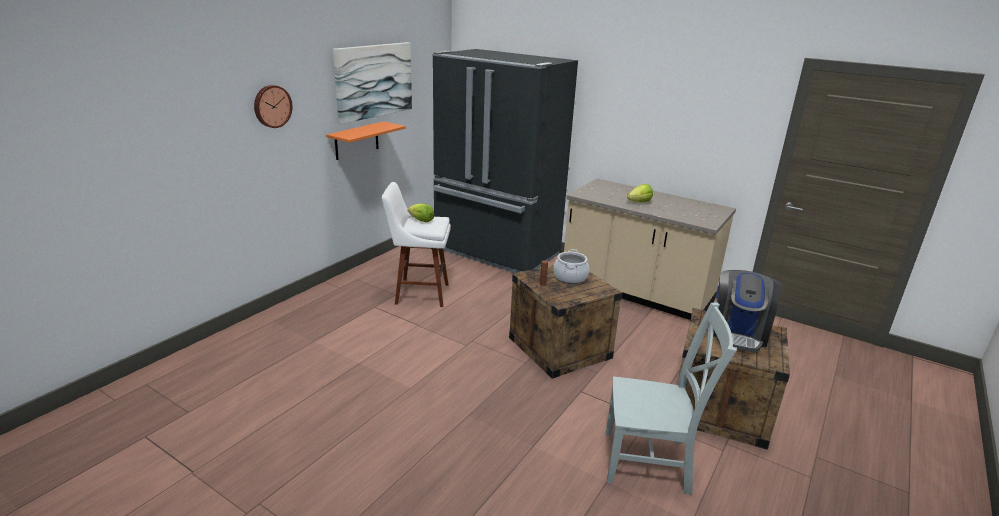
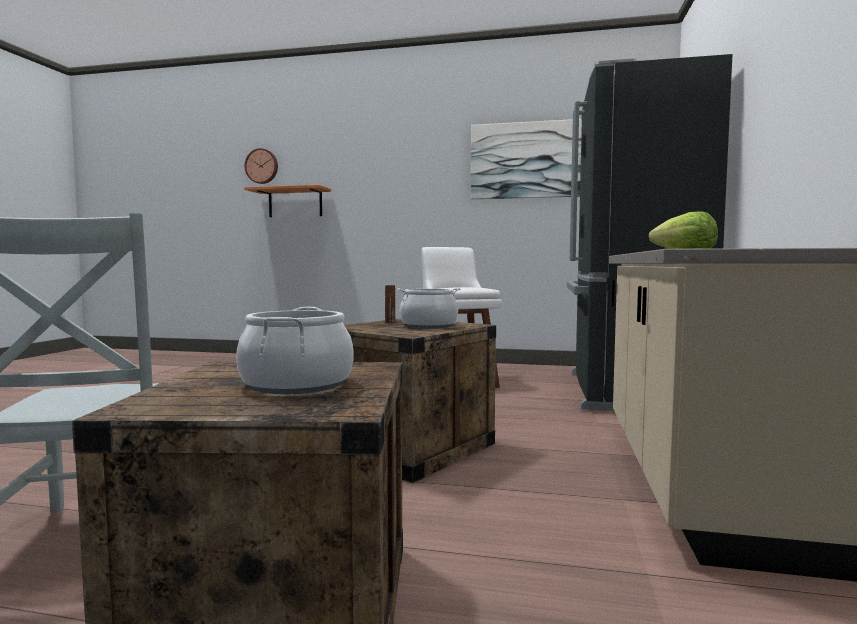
camera: 70 degrees right, 20 degrees down
(272, 106) = (398, 173): wall clock -> wall clock (262, 166)
(357, 140) = (494, 221): orange shelf -> orange shelf (295, 203)
(421, 220) = (464, 286): lettuce -> none
(738, 333) = (297, 384): coffee machine -> cooking pot

